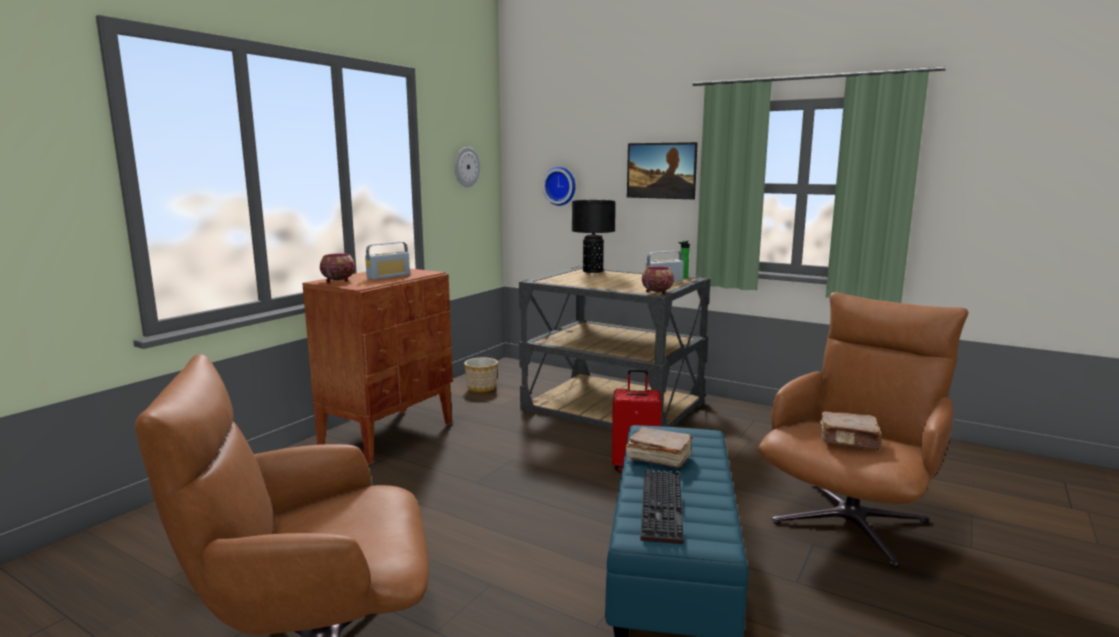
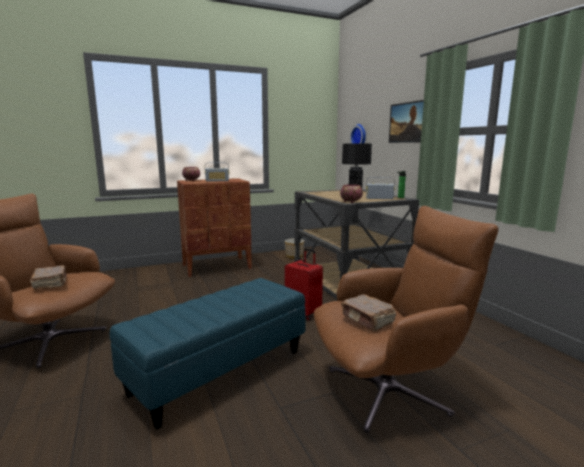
camera: 35 degrees right, 0 degrees up
(466, 167) = (305, 125): wall clock -> none
(658, 458) = (230, 295): brown book -> brown book (51, 284)
(664, 508) = (171, 317): keyboard -> none

